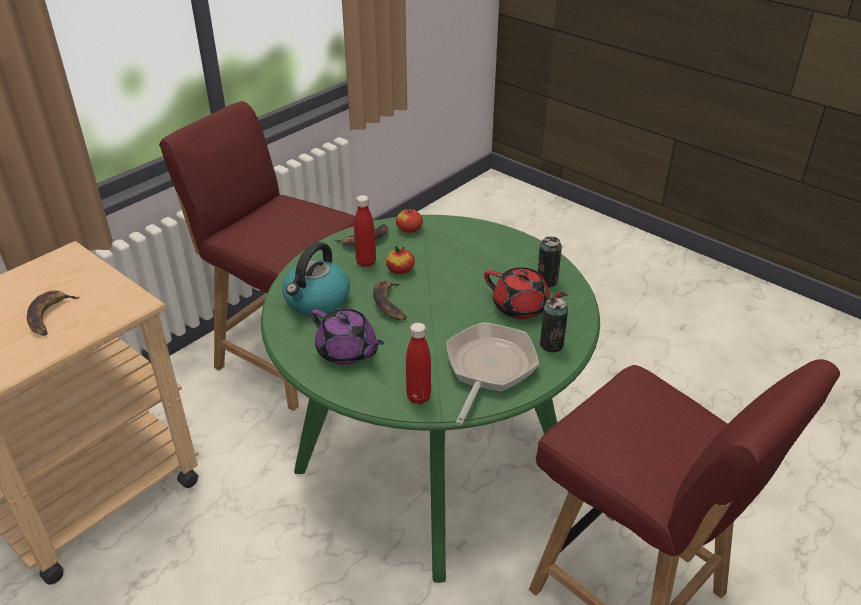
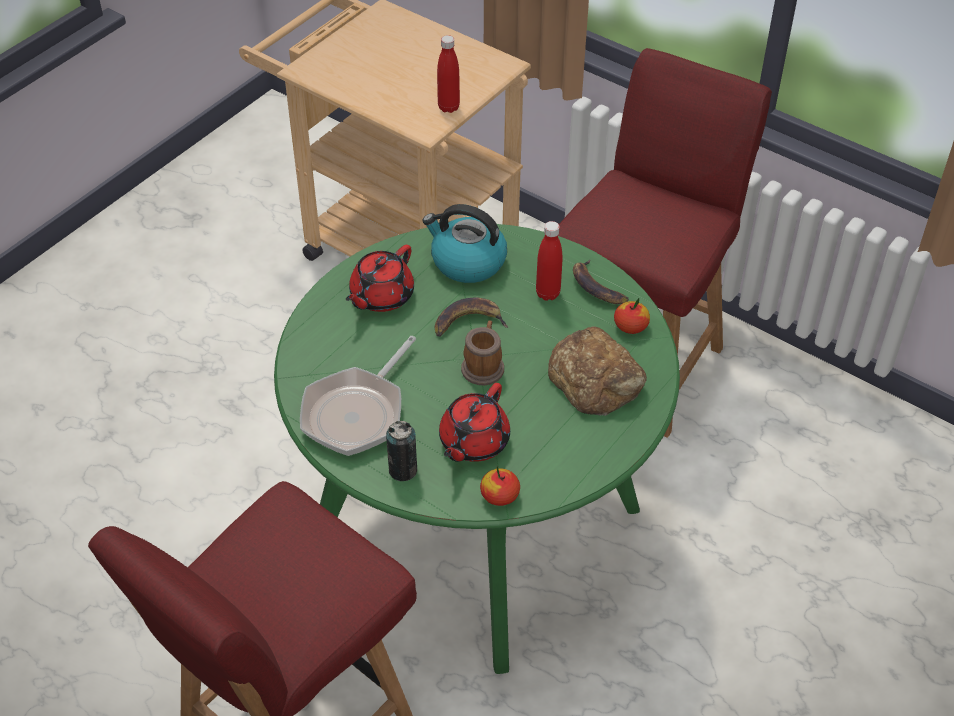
camera: 85 degrees right, 10 degrees up
(50, 316) = (401, 81): banana -> none
(347, 352) = (381, 296): purple teapot -> red teapot
(400, 270) = (537, 325): apple -> apple (500, 496)
(418, 397) = (312, 358): red bottle -> red bottle (448, 107)
(440, 298) = (483, 365): none -> mug
(460, 248) = (596, 379): none -> bread
(488, 369) = (357, 412): frying pan -> frying pan turned 105 degrees clockwise
(547, 281) = (533, 469): can -> none

